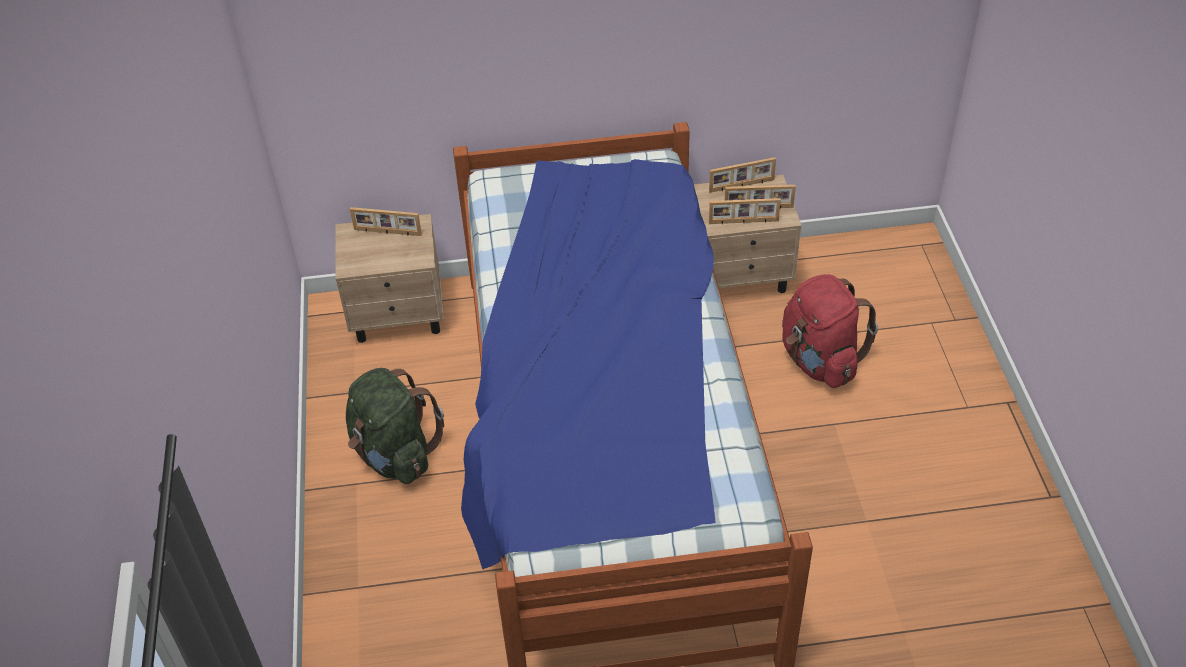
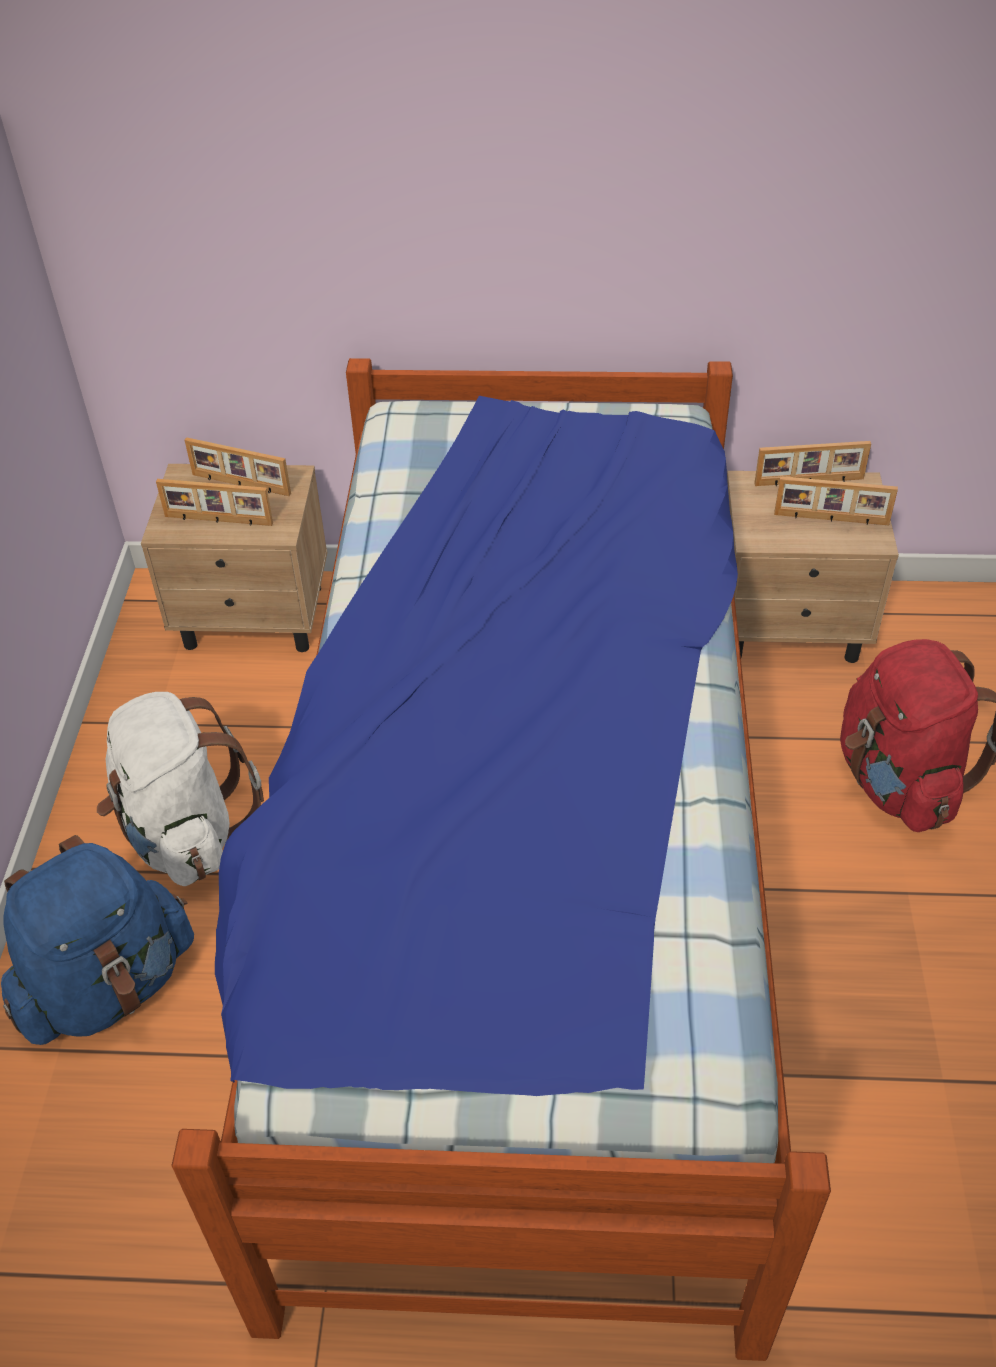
camera: 10 degrees right, 0 degrees up
(376, 548) = (109, 986): none -> blue backpack
(395, 455) = (185, 833): green backpack -> white backpack
(743, 222) = (802, 538): picture frame -> picture frame (218, 521)

